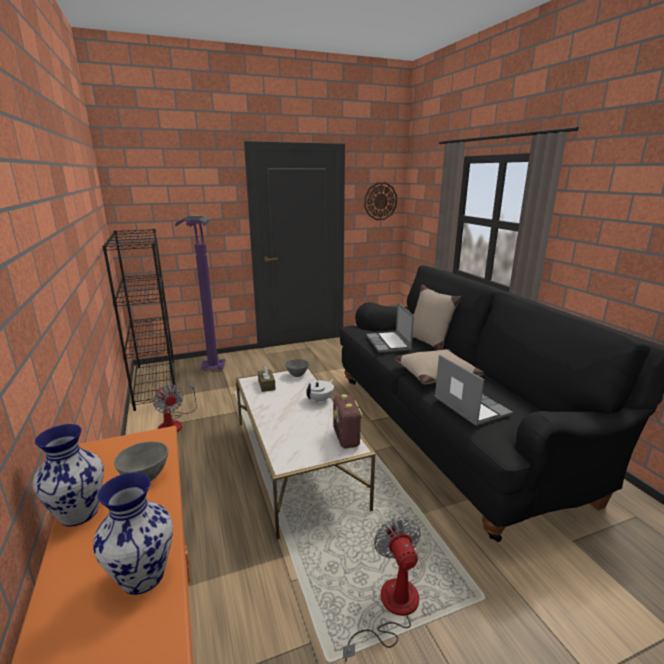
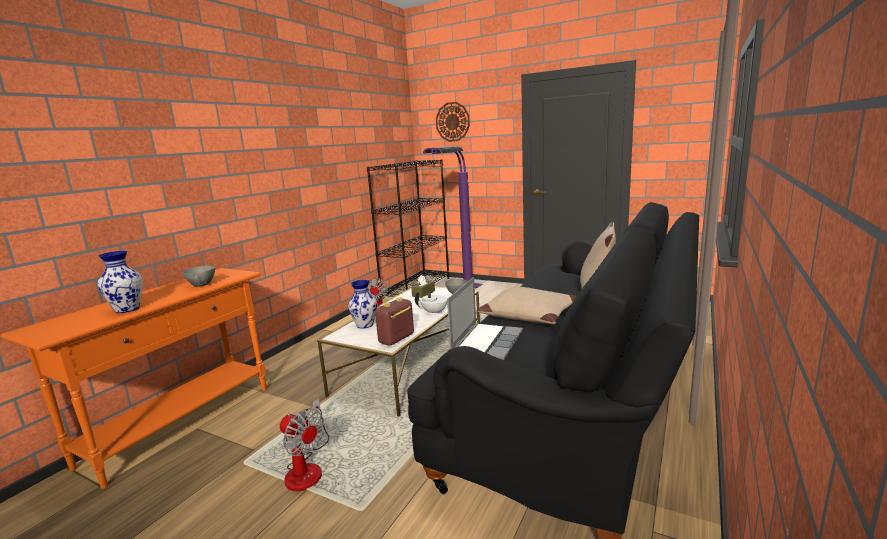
camera: 50 degrees right, 5 degrees down
(78, 513) = (165, 287): vase -> vase (364, 325)
(380, 201) = (687, 126): wall clock -> wall clock (452, 122)
(389, 343) = (548, 283): laptop -> none
(391, 609) = (307, 468): fan -> fan turned 90 degrees clockwise

